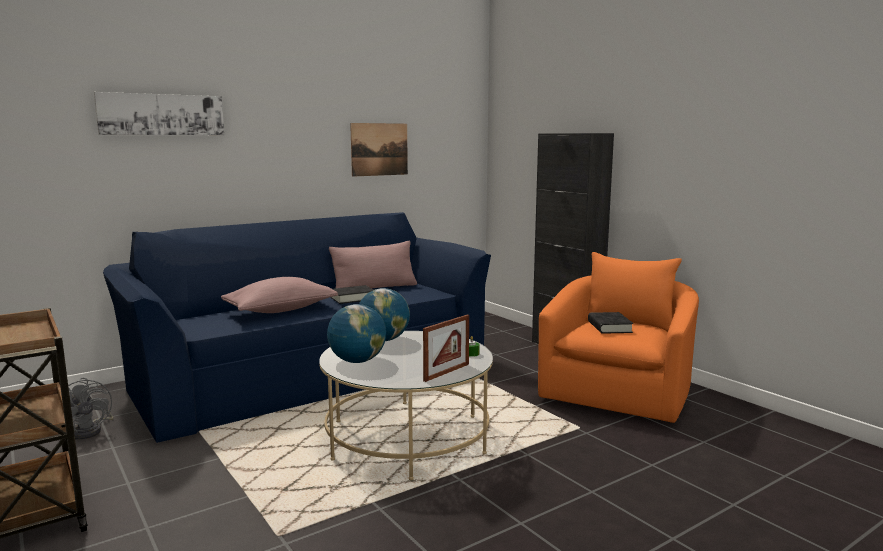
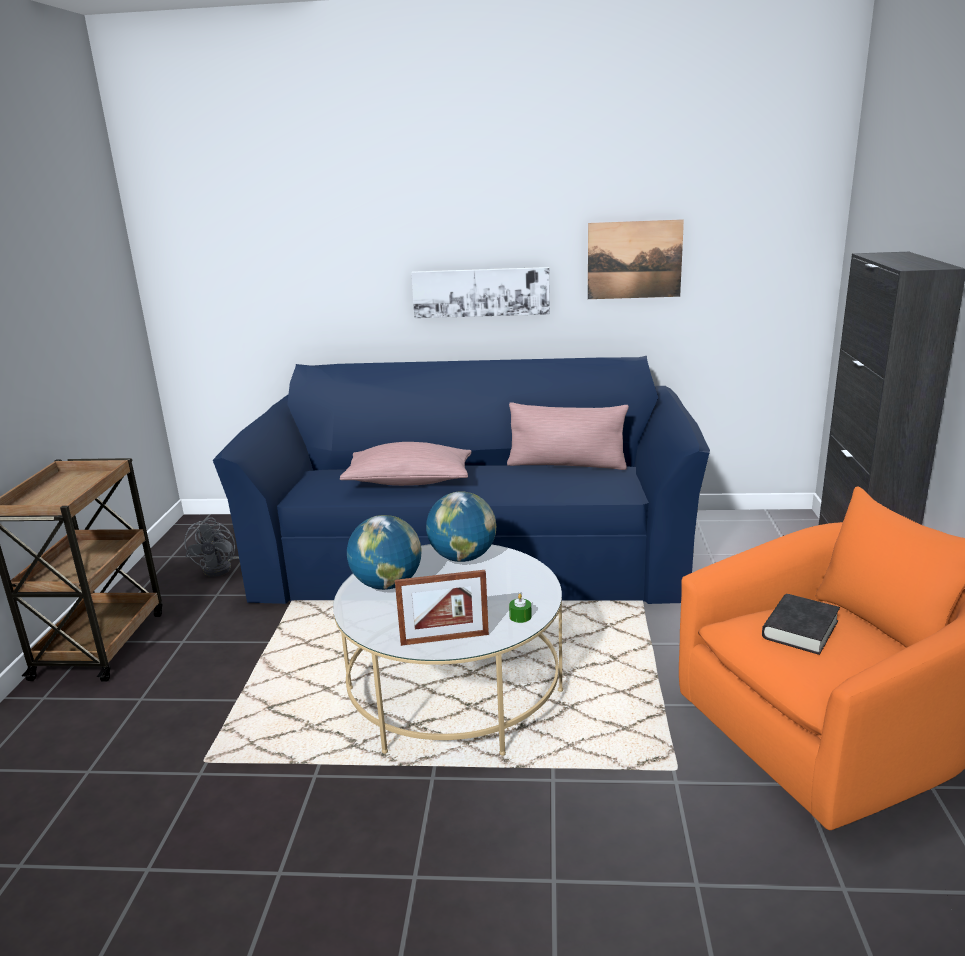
camera: 40 degrees right, 10 degrees up
(161, 114) = (340, 225): picture -> picture (481, 292)
(352, 298) = (506, 480): black book -> none

